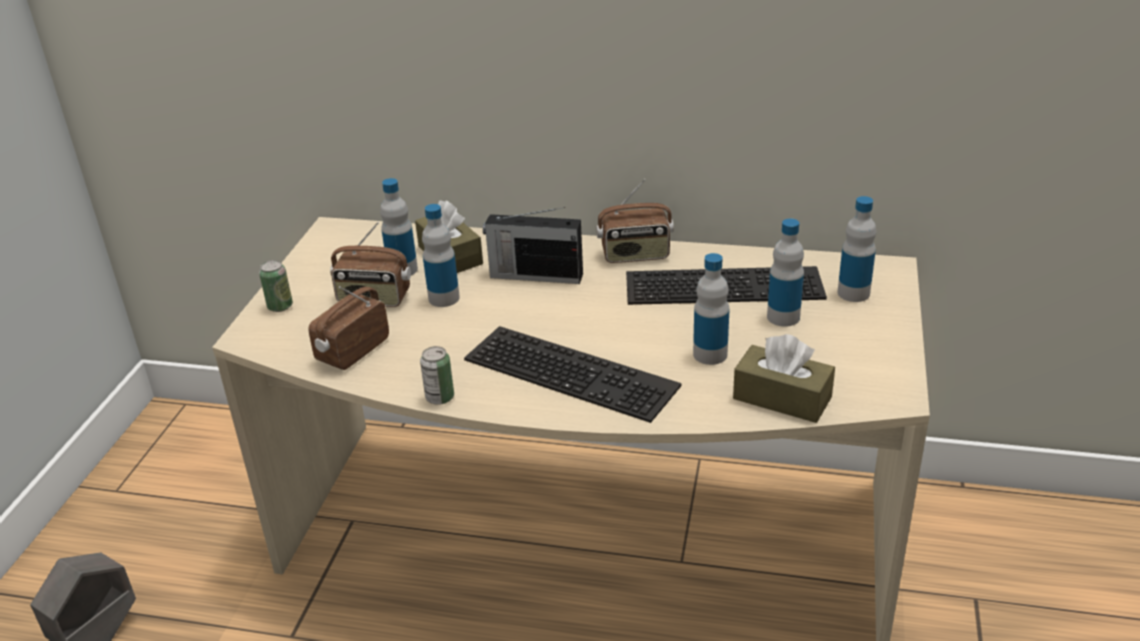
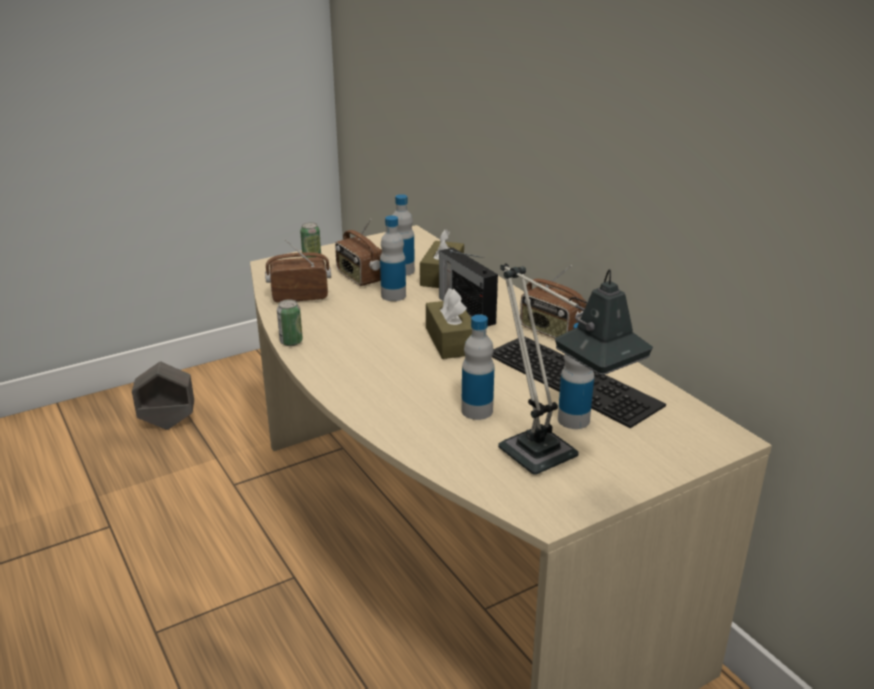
camera: 45 degrees right, 5 degrees down
(574, 371) = (381, 370): keyboard -> none
(782, 398) = (468, 463): brown tissue box -> brown tissue box (450, 341)
(828, 359) = (549, 462): none -> table lamp
(853, 293) = (661, 436): bottle -> none

